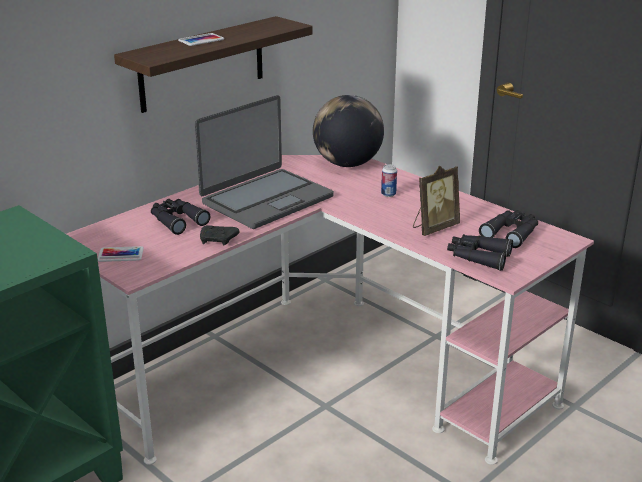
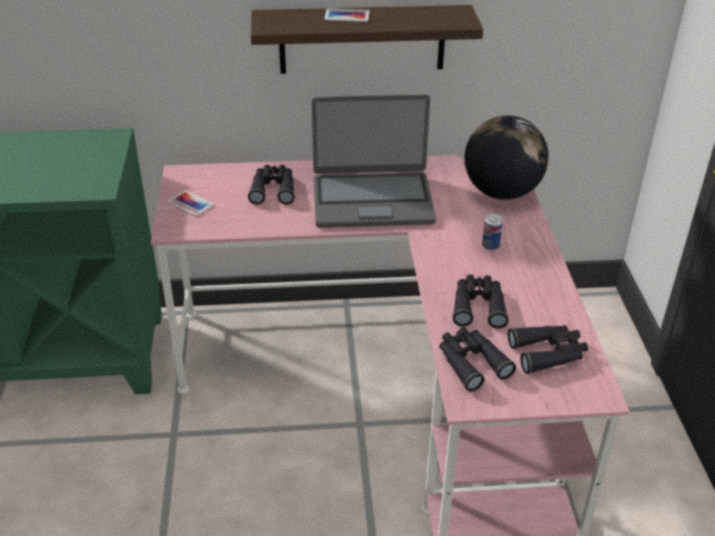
camera: 40 degrees right, 10 degrees up
(218, 240) = (276, 225): black game controller -> none
(434, 228) = (478, 306): picture frame -> black binoculars

